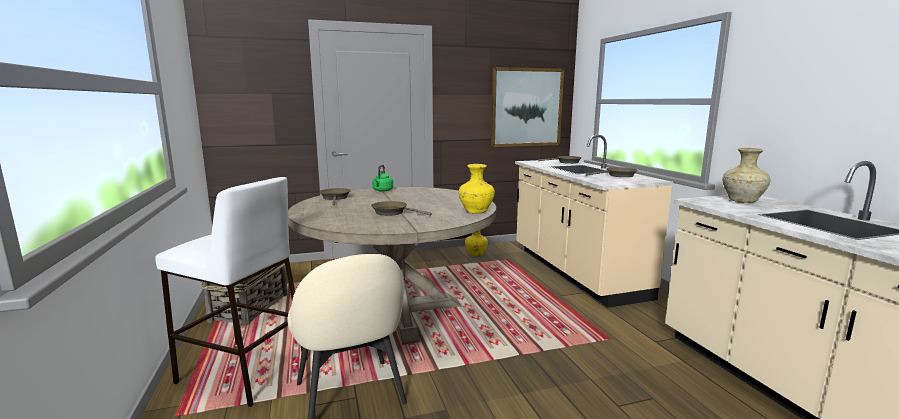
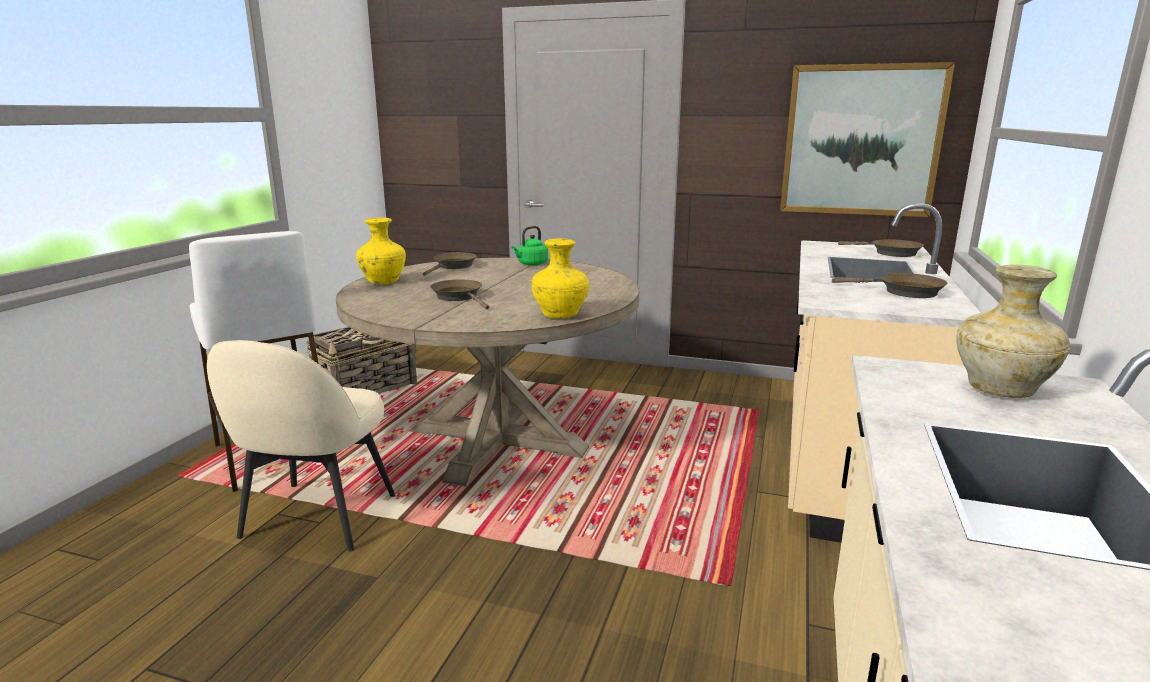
camera: 35 degrees right, 5 degrees up
(476, 254) = (718, 389): yellow vase -> yellow vase (384, 282)

